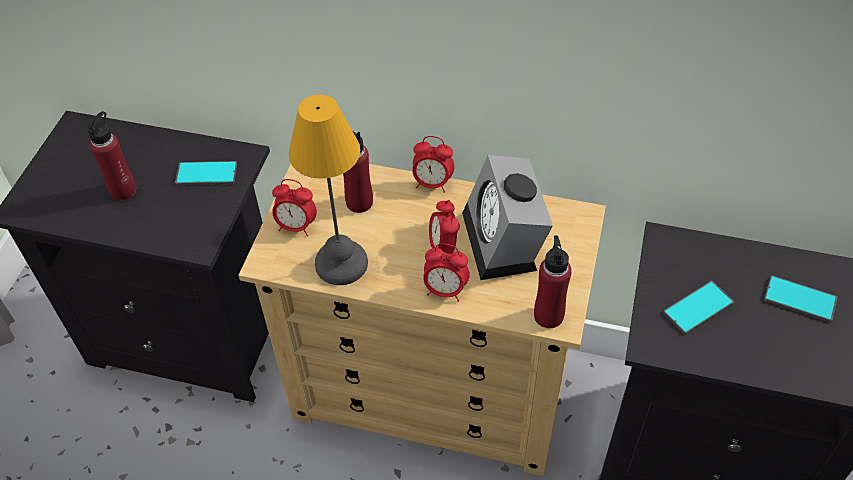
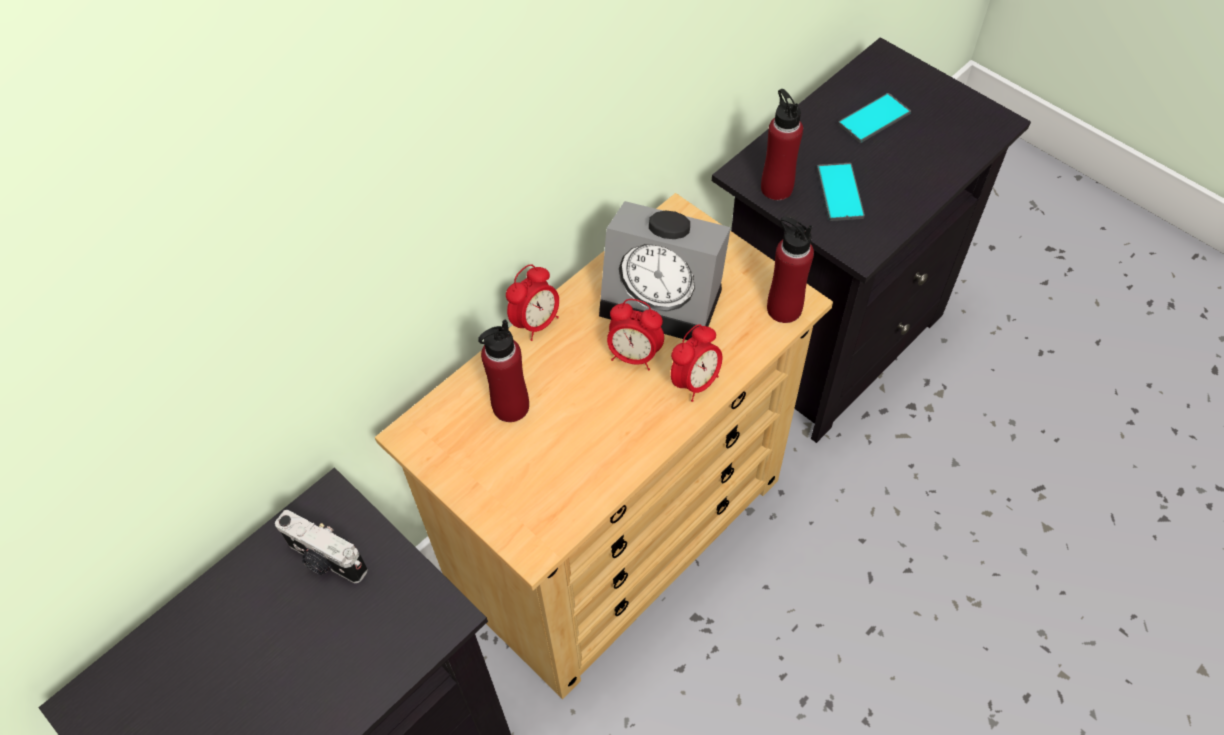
camera: 60 degrees left, 5 degrees up
(123, 190) = (272, 679): red bottle -> red bottle (776, 188)
(206, 174) = (326, 560): phone -> camera
(296, 226) = (500, 488): alarm clock -> none
(340, 262) = (588, 465): table lamp -> none

